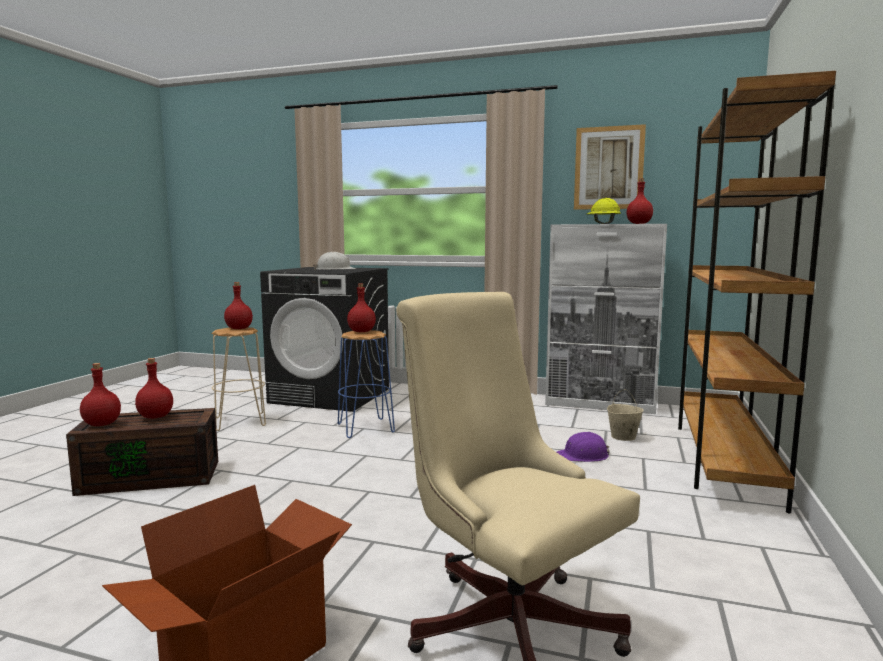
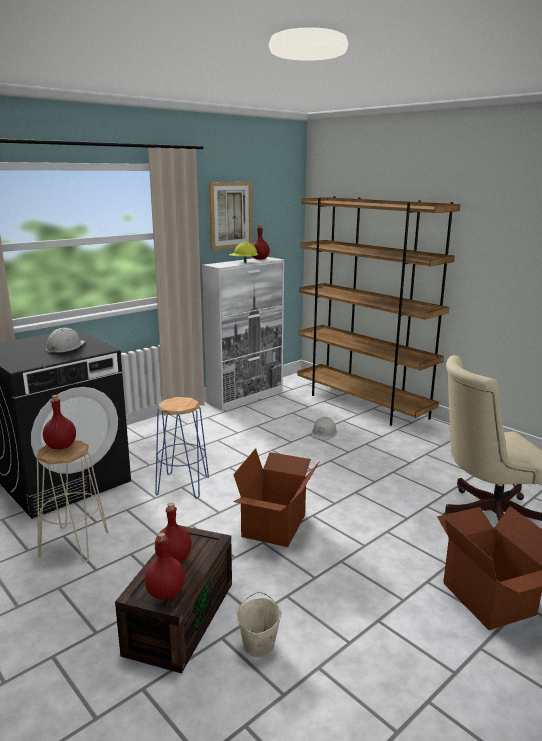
camera: 60 degrees left, 10 degrees up
(328, 479) = (275, 526): none -> cardboard box
(361, 331) = (171, 403): red bottle -> none
(583, 456) = (324, 433): purple hard hat -> white hard hat
(623, 437) = (307, 412): beige bucket -> beige bucket (258, 645)

